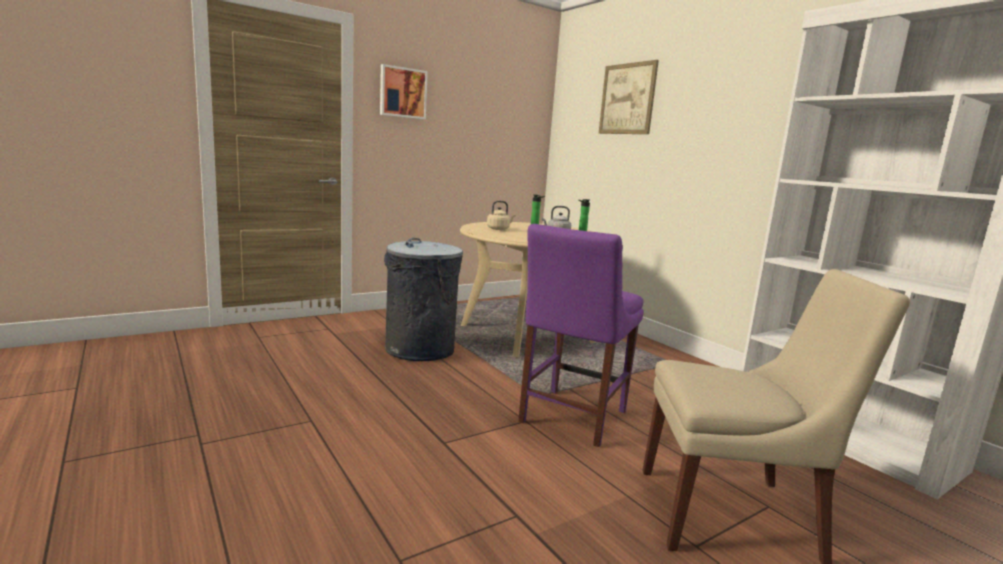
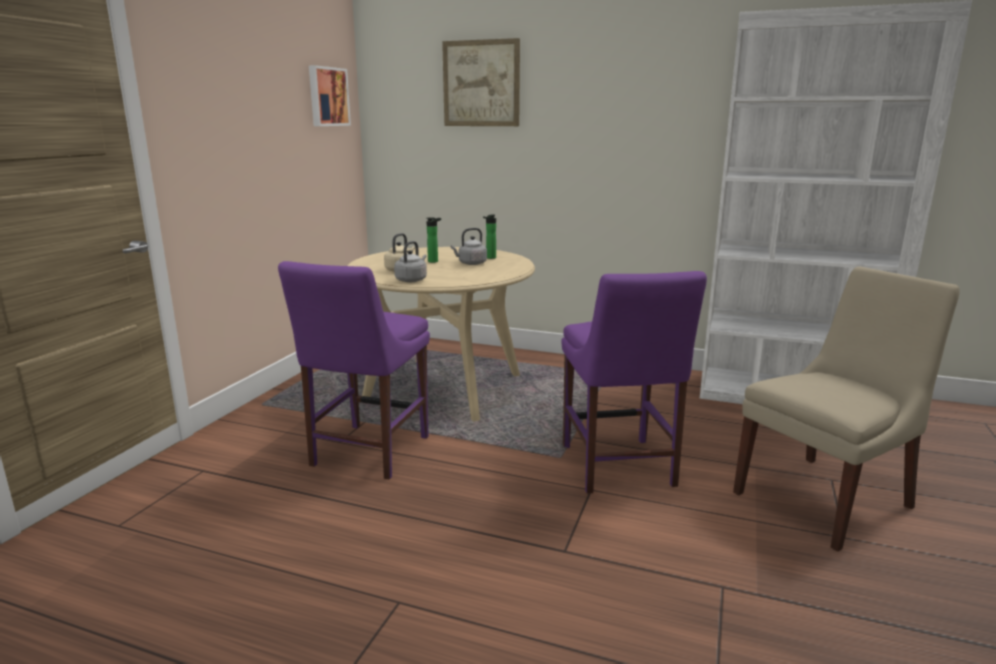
camera: 35 degrees left, 5 degrees up
(402, 92) = (202, 91): picture -> picture (327, 97)
(419, 350) = (367, 453): grey trash can -> purple chair
(489, 233) = (412, 280): none -> grey kettle

